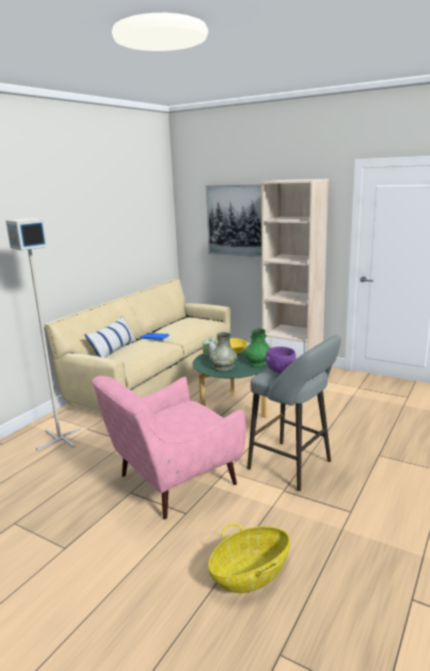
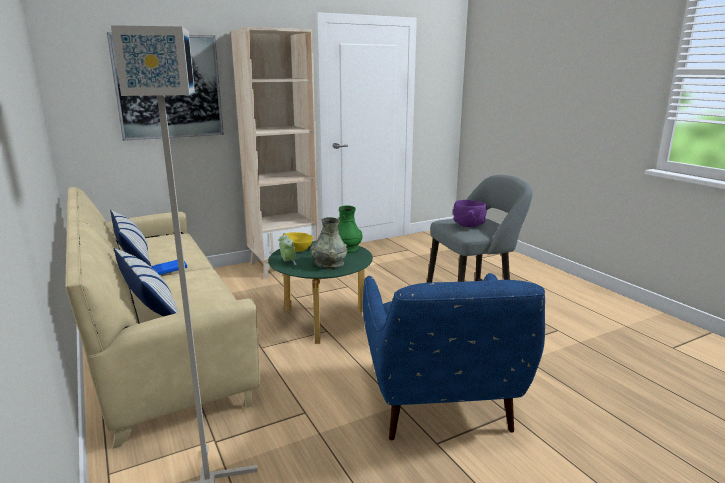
camera: 60 degrees left, 0 degrees up
(168, 325) = (133, 254): none -> pillow
(172, 482) = (439, 405): pink armchair -> blue armchair
(250, 574) = (627, 406): basket -> none

